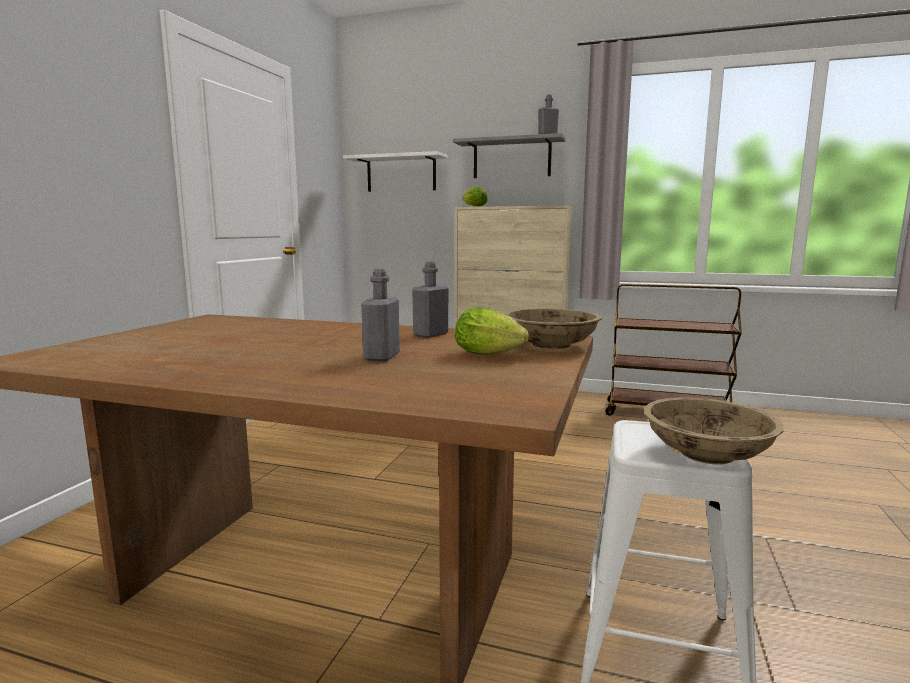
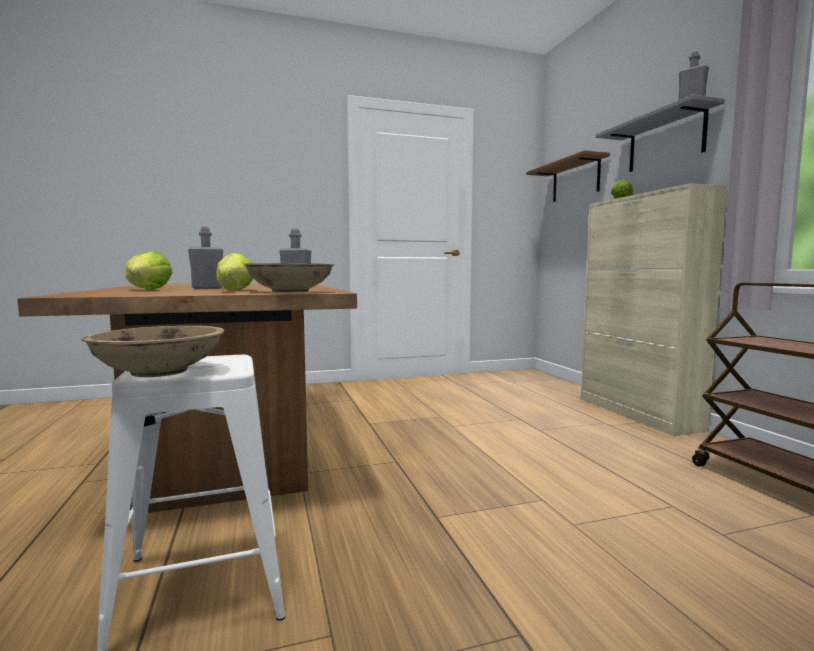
camera: 55 degrees right, 5 degrees down
(379, 377) = (148, 289): none -> lettuce
(401, 174) = (575, 180): white shelf -> brown shelf

